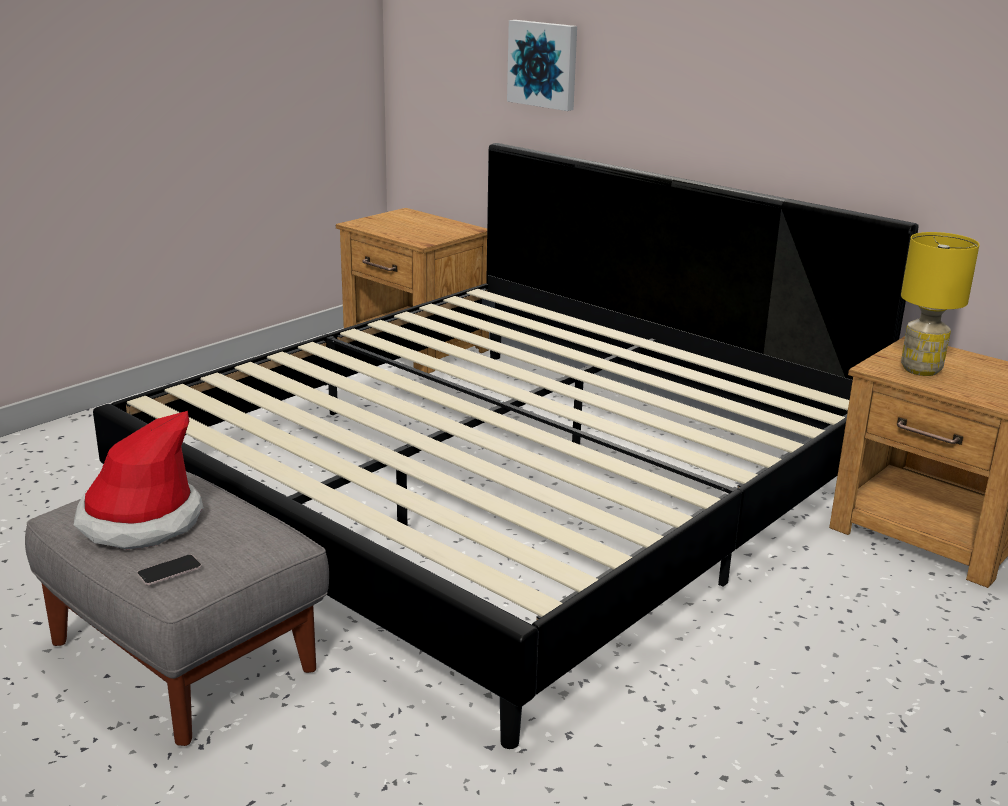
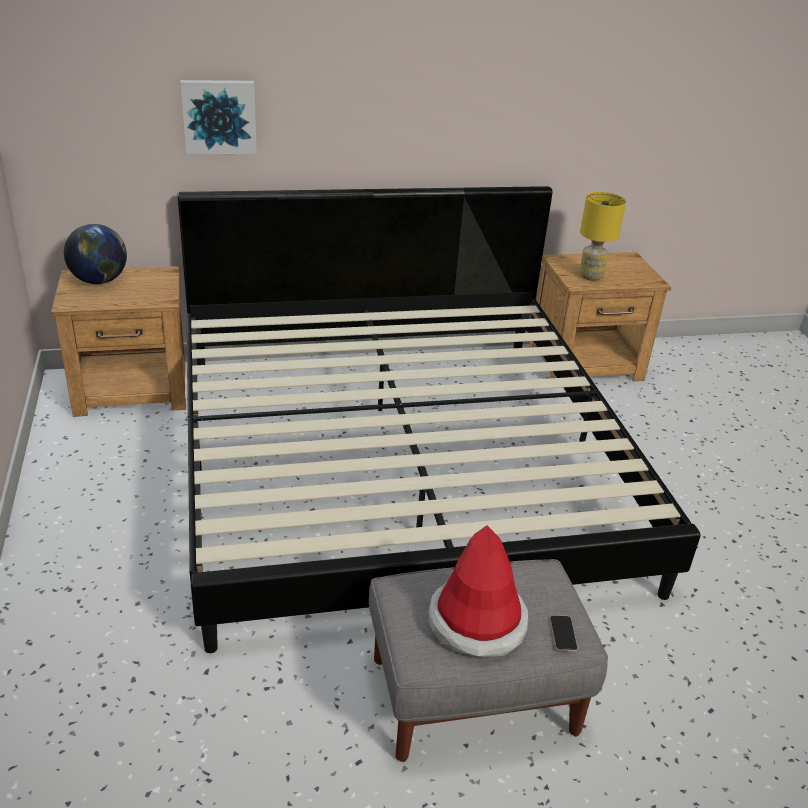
camera: 55 degrees left, 10 degrees up
(412, 219) = (99, 280): none -> globe

